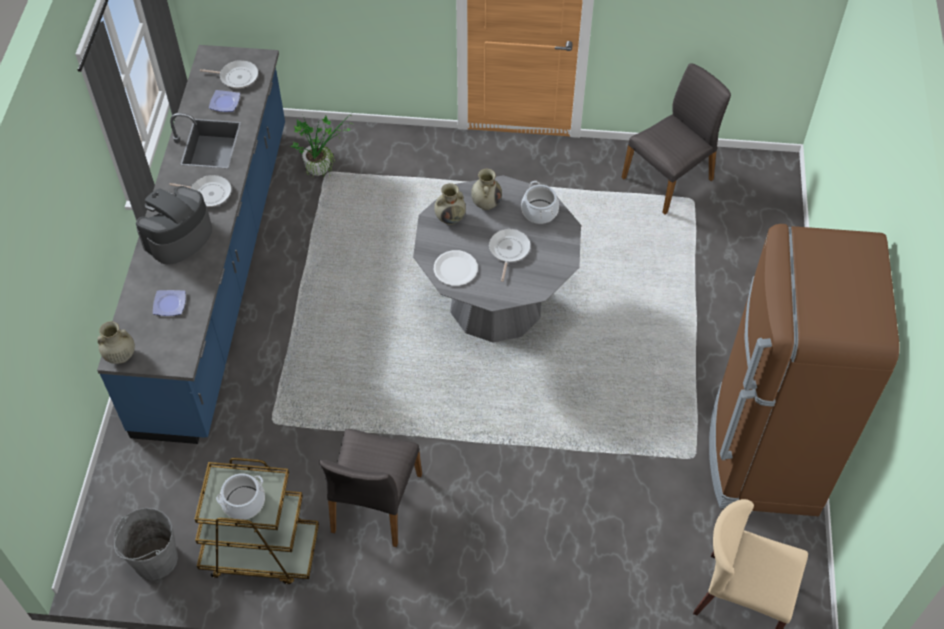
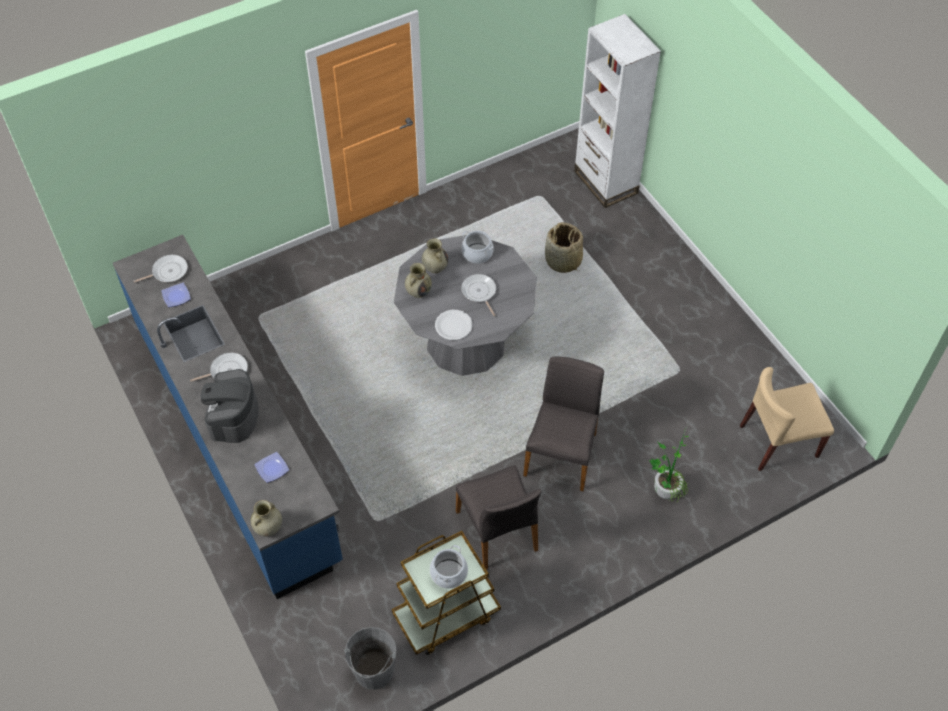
camera: 35 degrees left, 0 degrees up
(322, 167) = (250, 314): potted plant -> potted plant (666, 487)
(662, 277) = (563, 261): none -> basket
(669, 179) = (513, 189): grey chair -> grey chair (562, 453)
(763, 454) = (720, 342): brown fridge -> none
(774, 221) = (605, 182): none -> white bookcase

